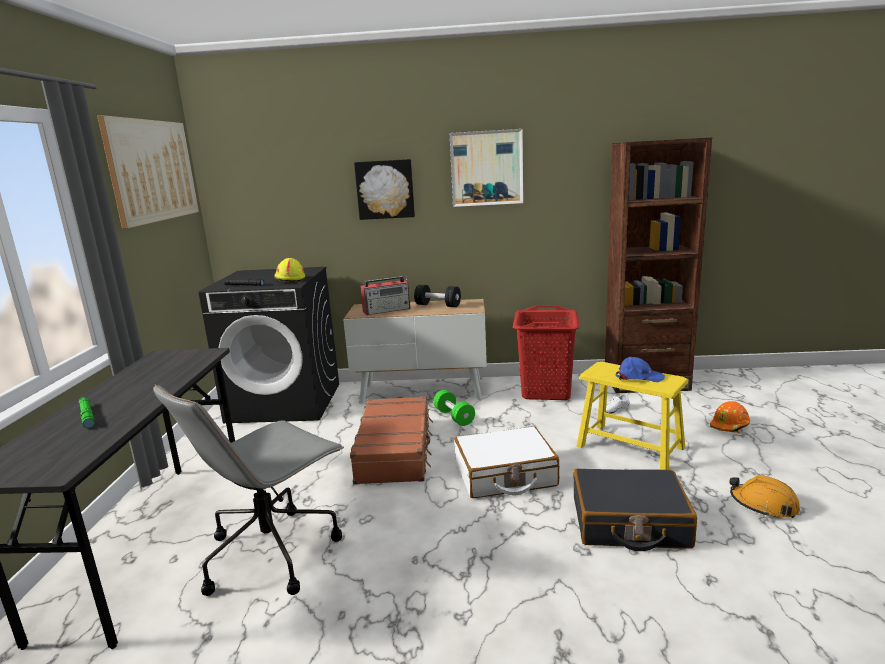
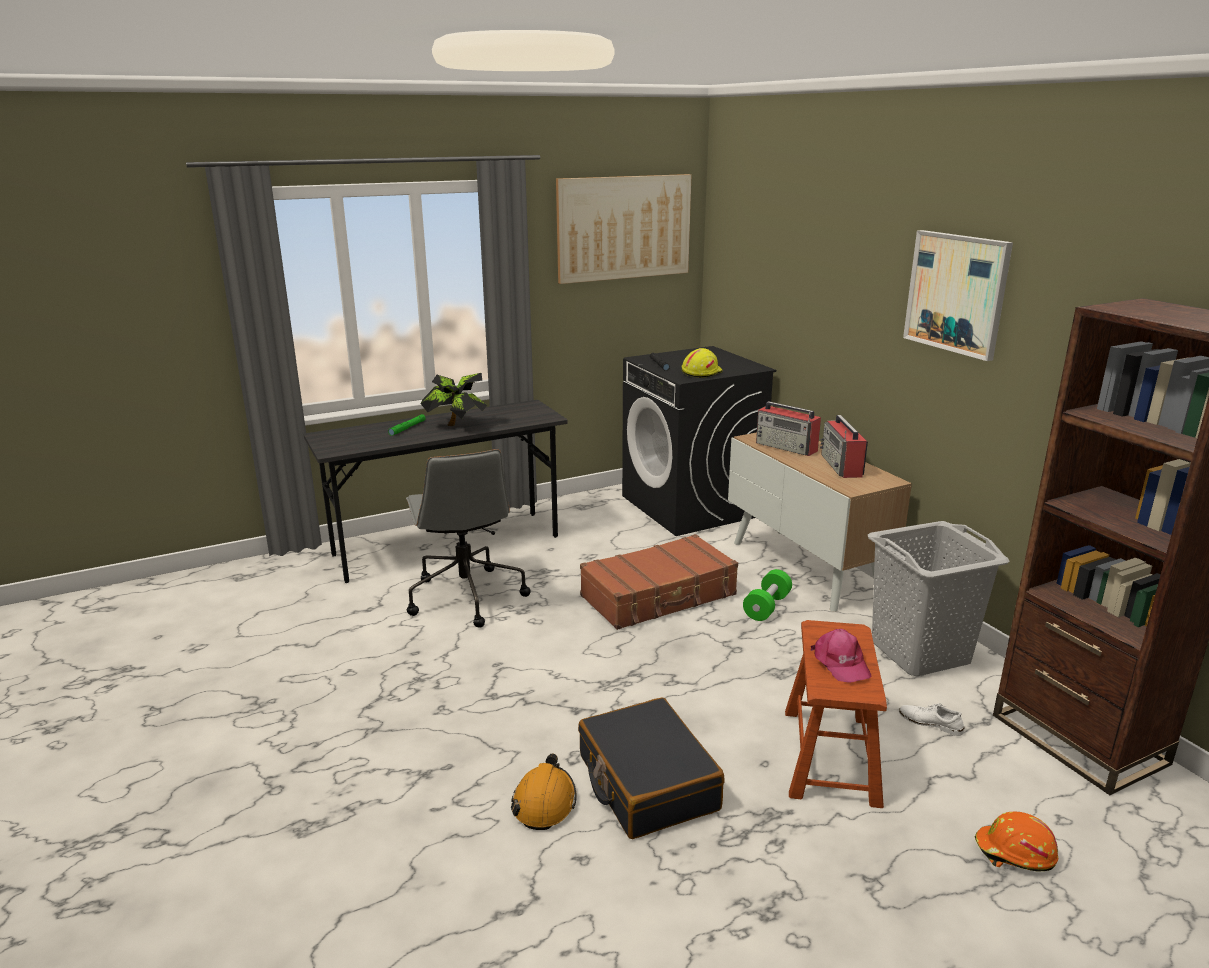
camera: 60 degrees right, 5 degrees up
(142, 391) = (456, 426): none -> potted plant
(273, 551) = (465, 596): grey office chair -> grey office chair turned 120 degrees counterclockwise
(385, 189) = (844, 291): picture -> none
(438, 305) = (842, 466): black dumbbell -> radio
(505, 475) = (672, 675): white suitcase -> none
(546, 391) = (920, 653): red laundry basket -> grey laundry basket
(630, 446) = (830, 756): yellow stool -> brown stool
(638, 377) = (840, 663): blue cap -> pink cap
(763, 505) = (782, 902): orange hard hat -> orange hard hat (544, 802)

